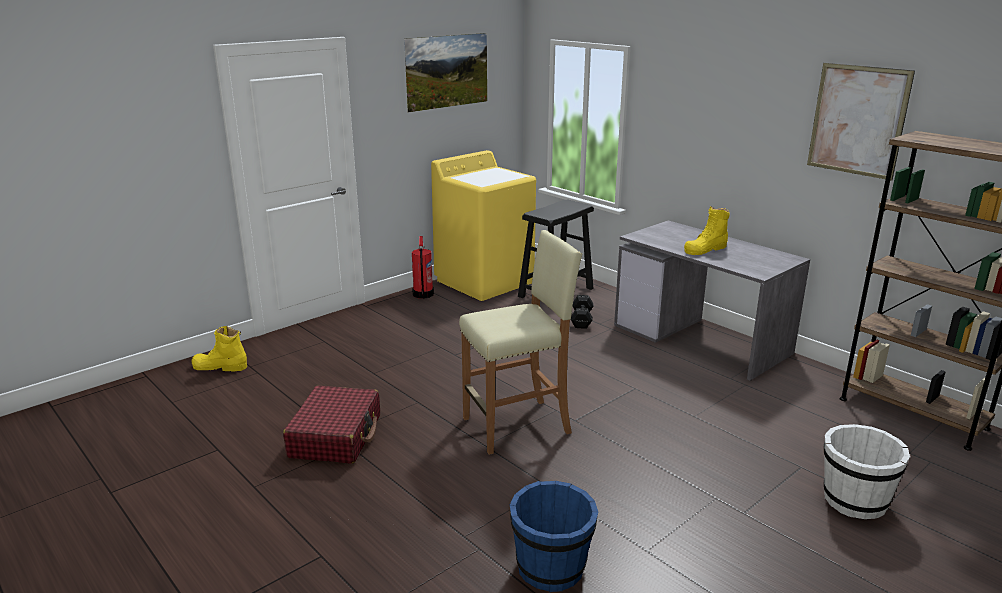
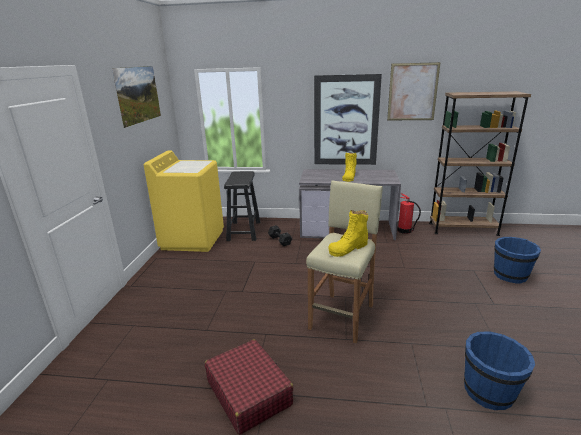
camera: 40 degrees left, 0 degrees up
(220, 367) = (61, 394): yellow boot -> yellow boot (348, 248)
(423, 294) = (163, 262): fire extinguisher -> fire extinguisher (405, 231)
(740, 153) = (346, 121): none -> picture
(854, 501) = (510, 275): white bucket -> blue bucket

